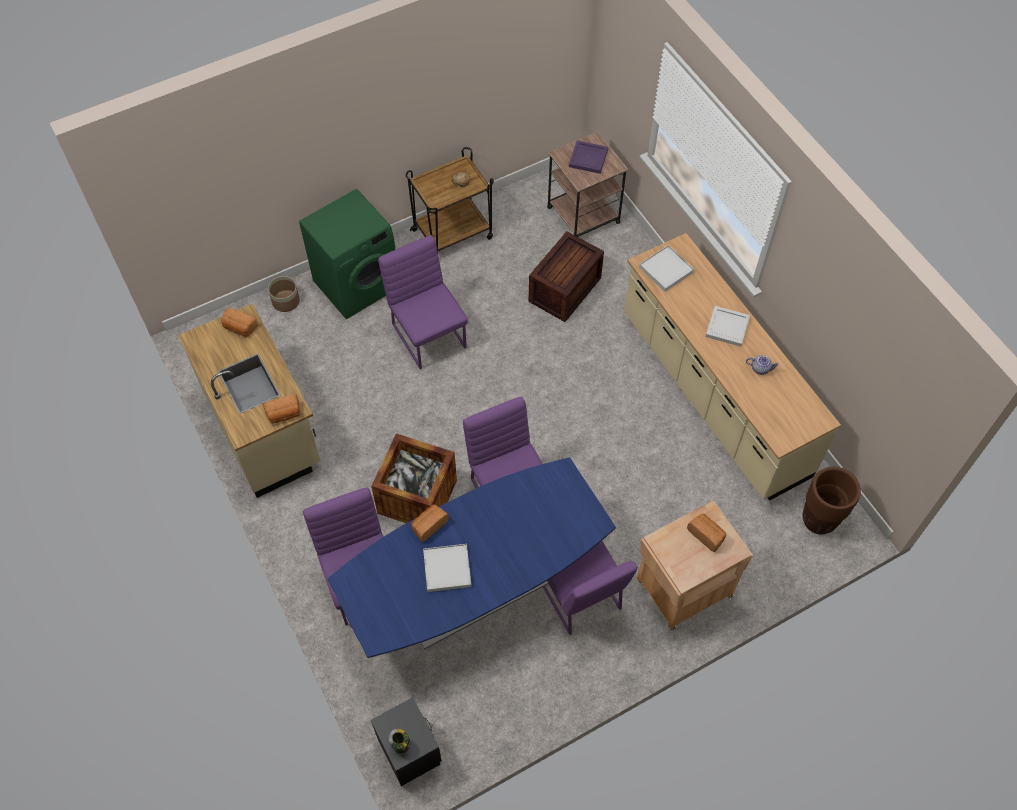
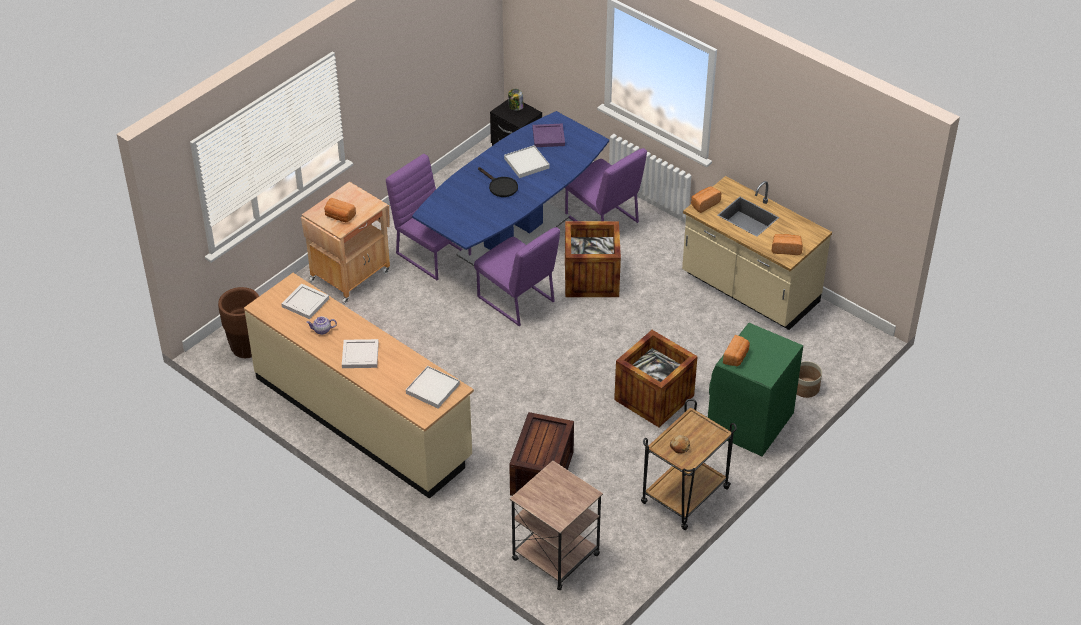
camera: 160 degrees right, 15 degrees down
(428, 333) = (654, 397): purple chair -> crate
(429, 525) = (553, 182): bread -> bread (736, 357)
(495, 539) = (500, 186): none -> black frying pan
(588, 158) = (557, 498): purple tray -> purple tray (549, 137)
(772, 410) = (304, 303): none -> white tray

